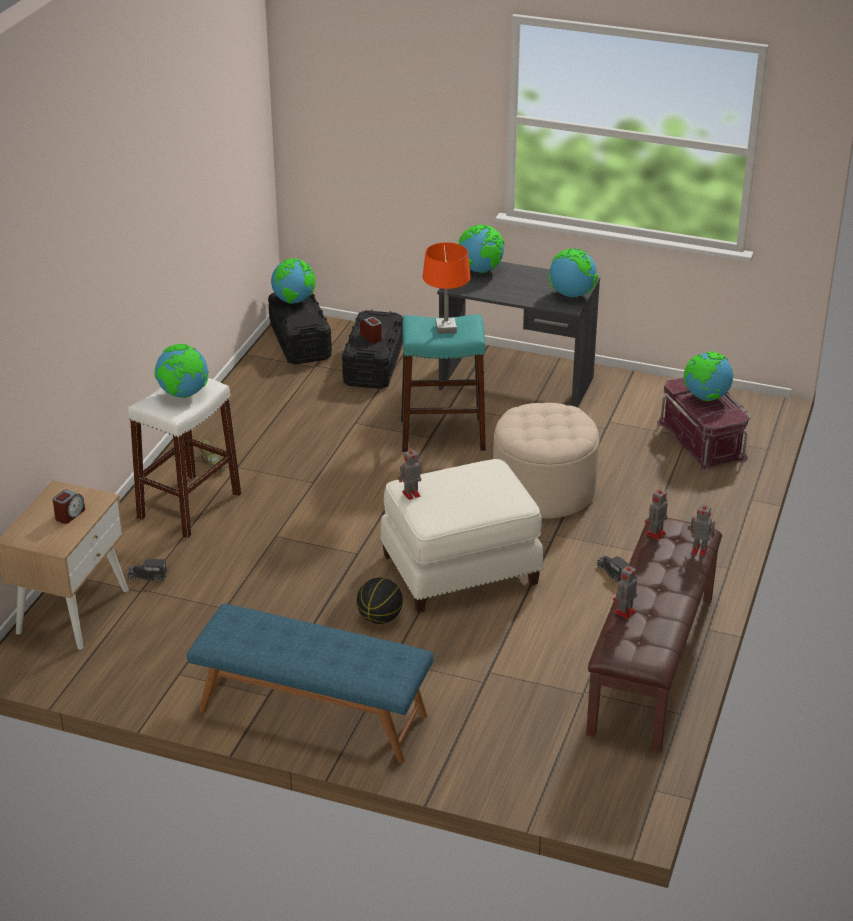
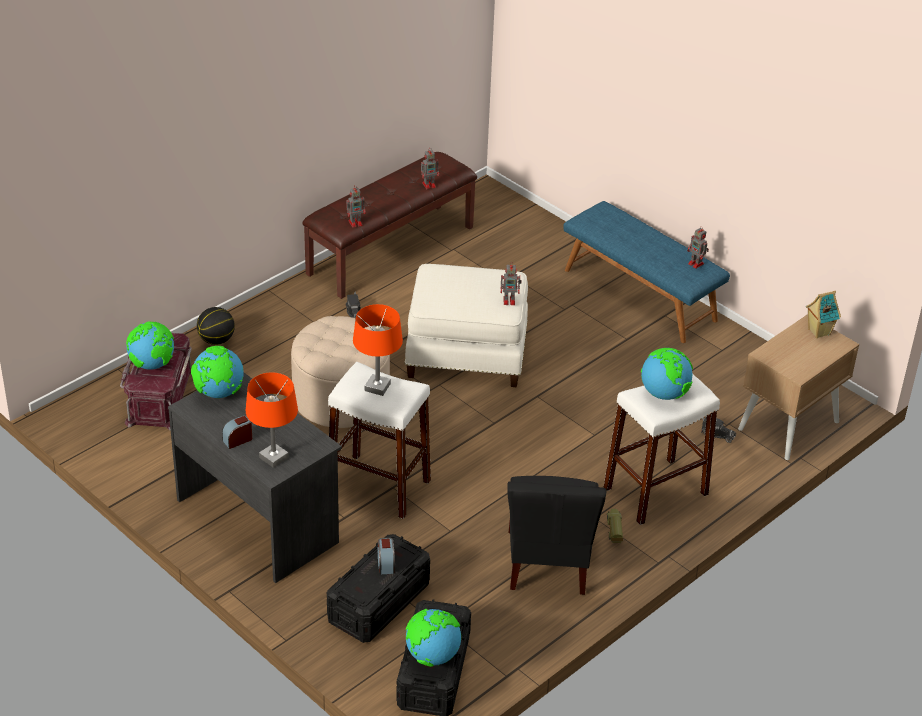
camera: 155 degrees left, 5 degrees up
(46, 541) = (818, 332): none -> toy house
(69, 515) = (794, 348): alarm clock -> alarm clock (238, 440)
(256, 426) = (548, 563): none -> black chair
(380, 618) = (553, 340): basketball -> basketball (216, 340)
(442, 434) = (379, 486): turquoise stool -> white stool
(481, 270) = (273, 457): globe -> orange table lamp
(698, 550) = (338, 204): toy robot -> toy robot (696, 264)

